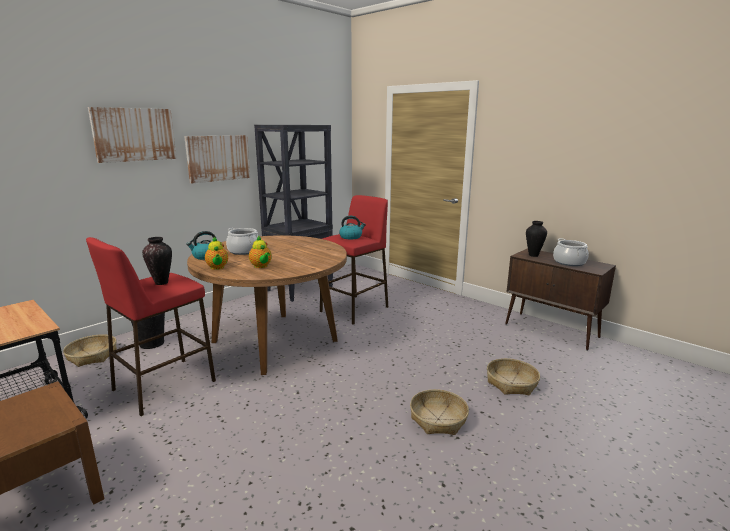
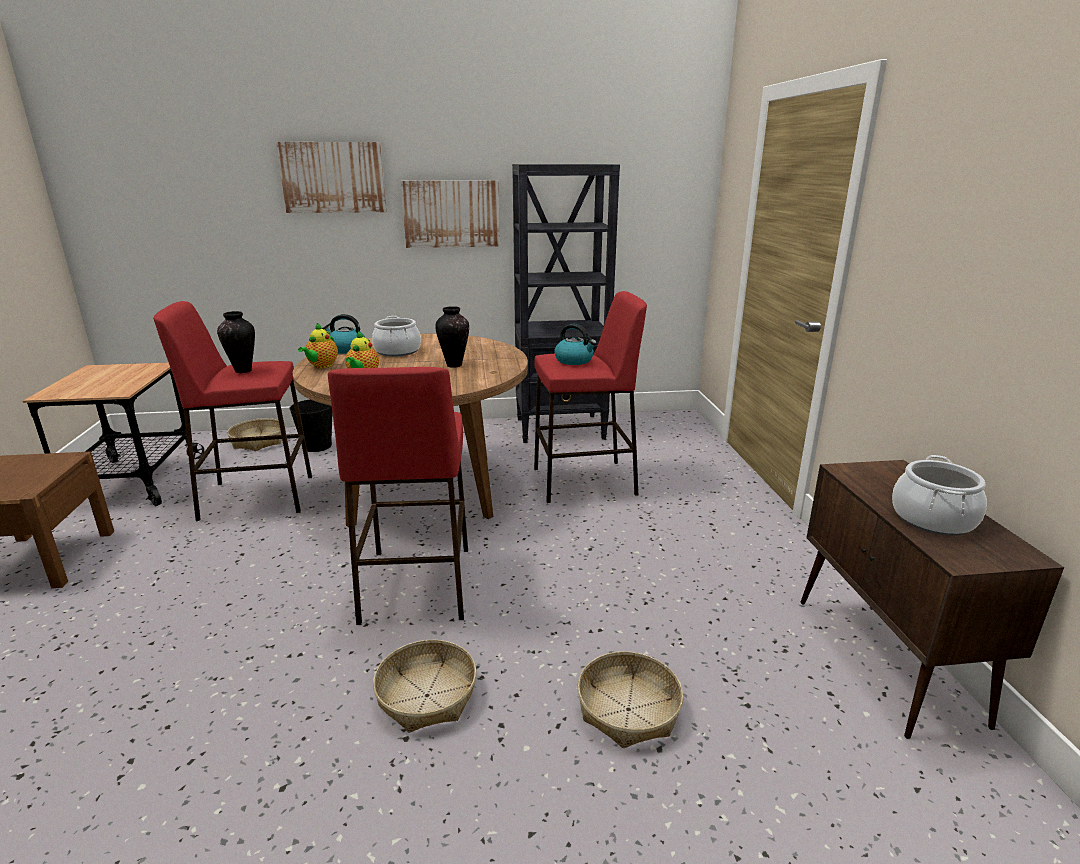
camera: 40 degrees right, 5 degrees up
(353, 382) = (416, 584): none -> red stool
(533, 255) = (875, 478): vase -> vase (454, 365)

